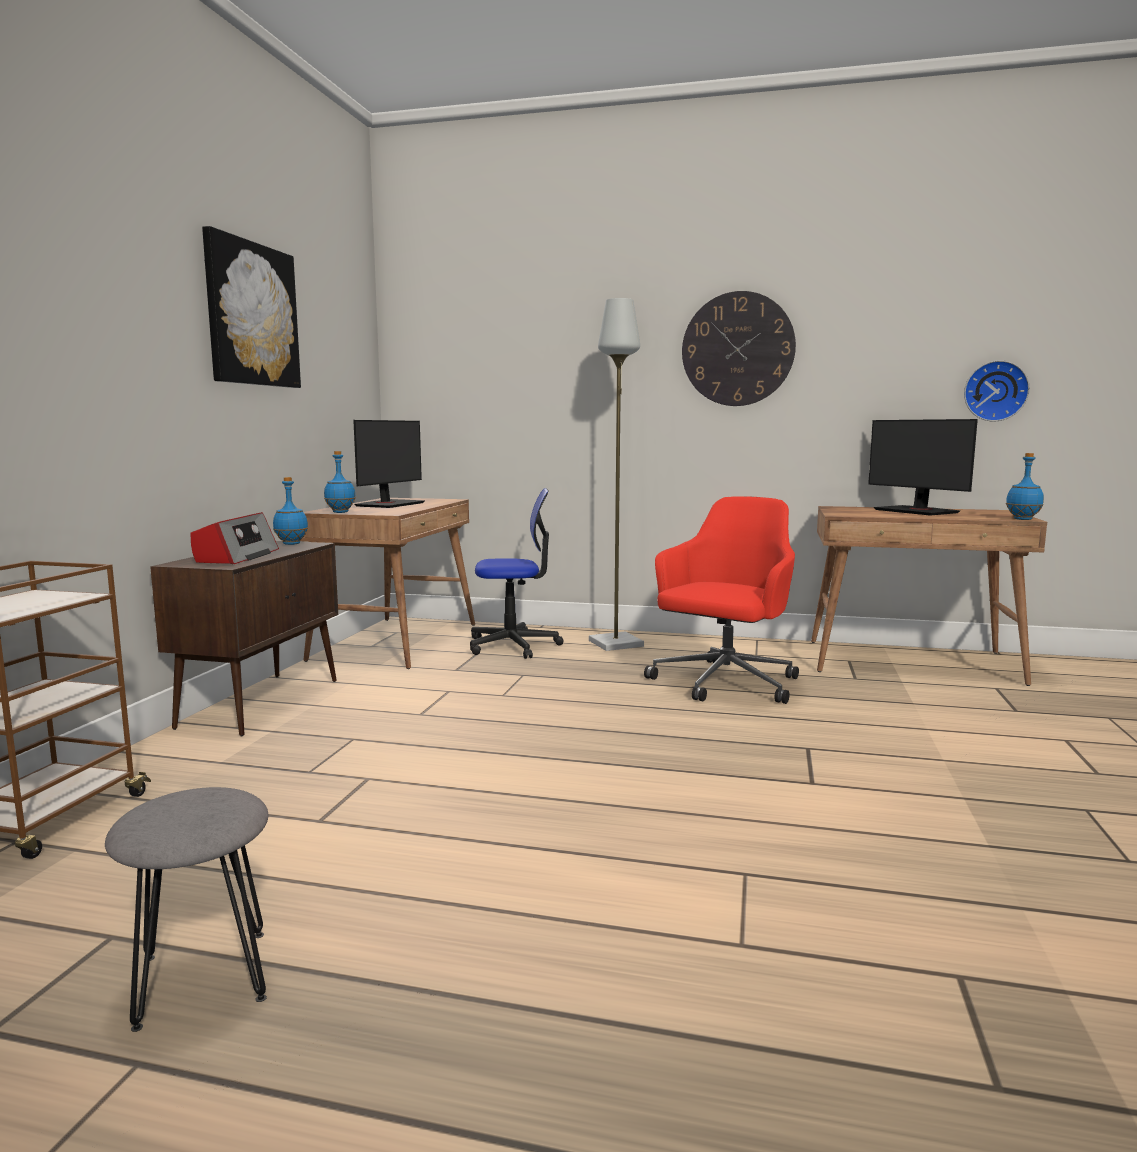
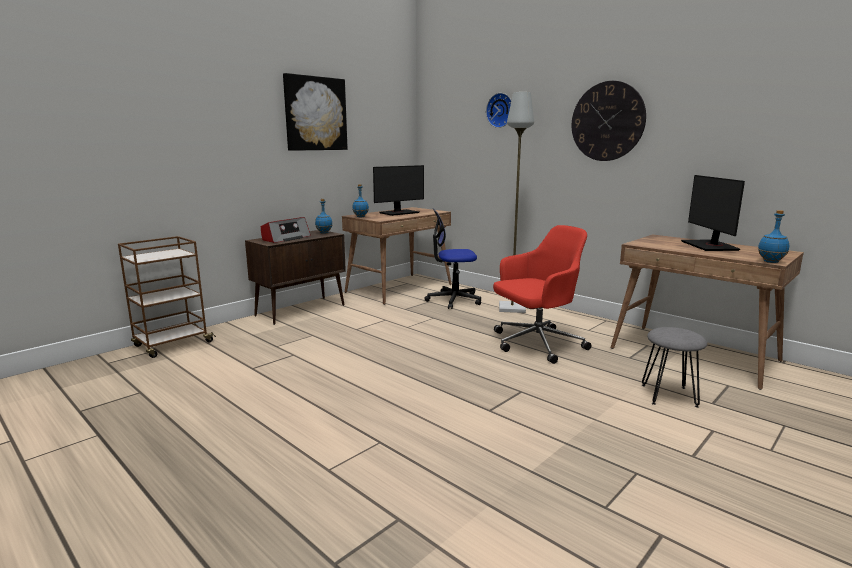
camera: 30 degrees right, 5 degrees up
(201, 978) = (145, 414): grey stool -> grey stool (668, 395)
(513, 645) = (453, 300): office chair -> office chair turned 150 degrees clockwise
(995, 391) = (799, 155): wall clock -> wall clock (501, 110)

